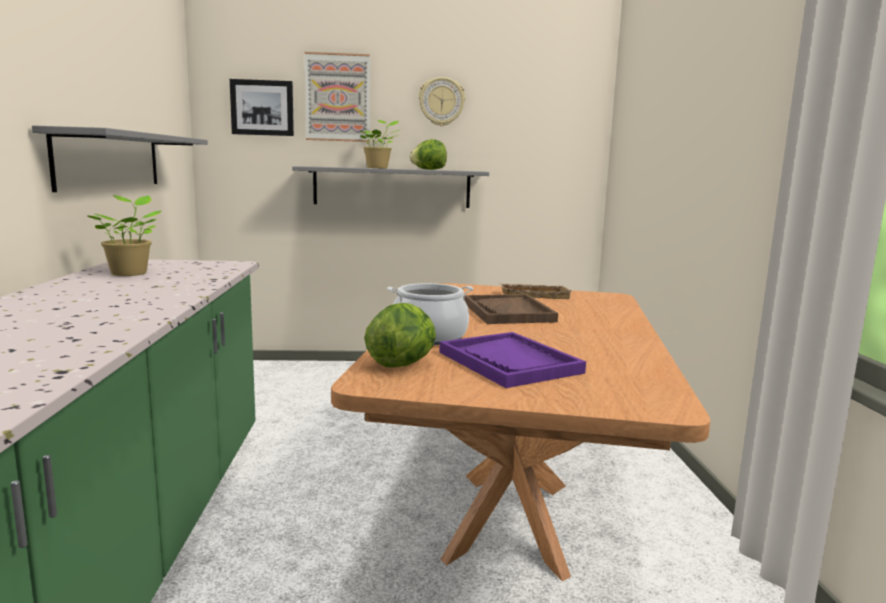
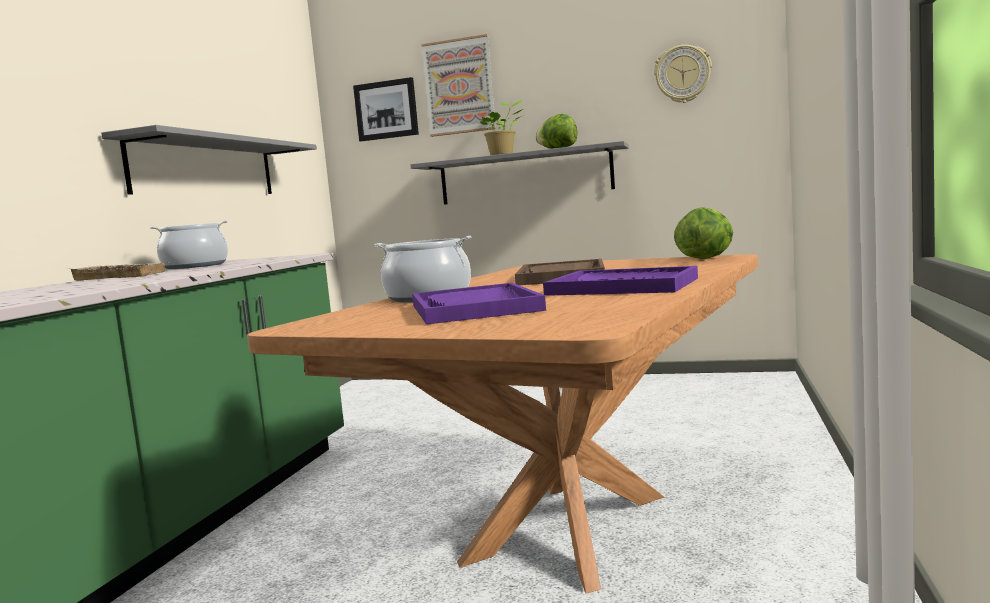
camera: 20 degrees right, 5 degrees down
(130, 273) = (195, 266): potted plant -> cooking pot
(402, 364) = (355, 315): lettuce -> lettuce (706, 258)
(441, 101) = (571, 71): wall clock -> wall clock (682, 74)
(535, 295) = (625, 263): beige tray -> beige tray (123, 276)
(594, 338) = (623, 286): none -> purple tray

